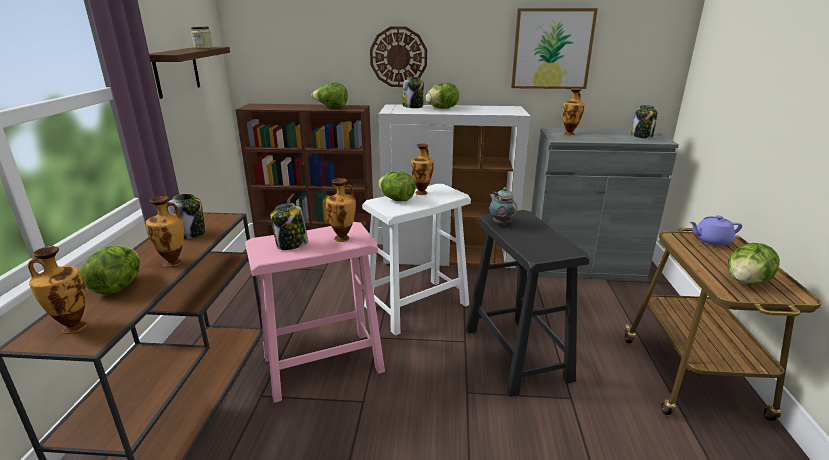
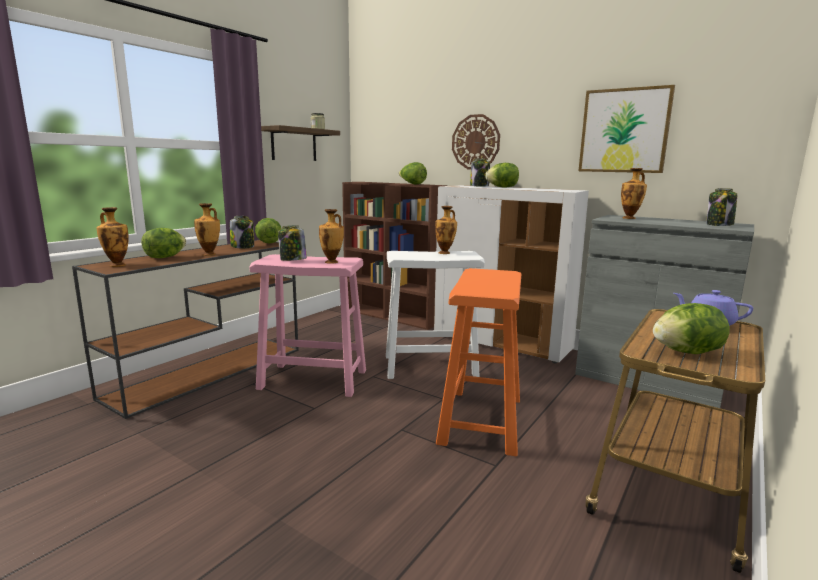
camera: 30 degrees right, 10 degrees down
(397, 199) = (415, 253): lettuce -> lettuce (268, 242)
(501, 223) = (476, 273): teapot -> none
(517, 354) = (481, 421): black stool -> orange stool

